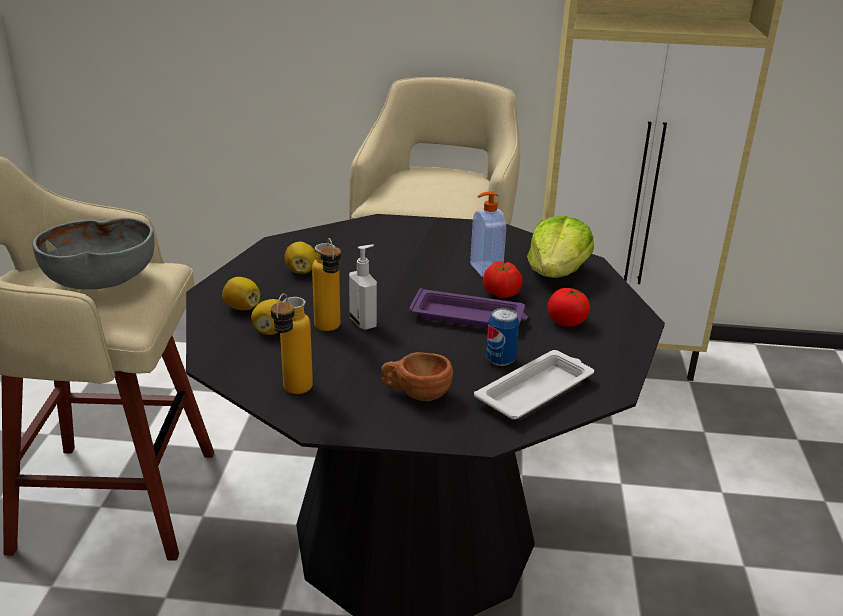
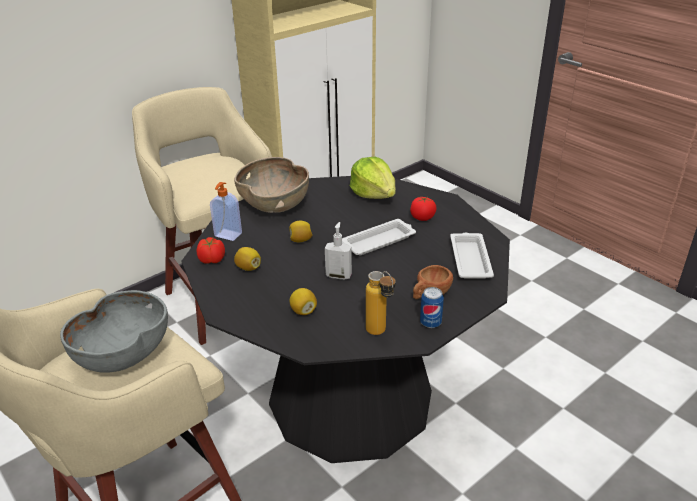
camera: 45 degrees left, 5 degrees up
(242, 308) = (260, 309): lemon -> lemon (300, 240)
(329, 331) = (332, 291): bottle -> none
(433, 233) = (275, 204): none -> brown bowl
(469, 317) = (379, 241): purple tray -> white tray
(485, 269) = (339, 211): soap dispenser -> soap dispenser (227, 235)
(500, 360) = (431, 254): can -> can (430, 323)
(501, 294) = (371, 220): tomato -> tomato (212, 260)

